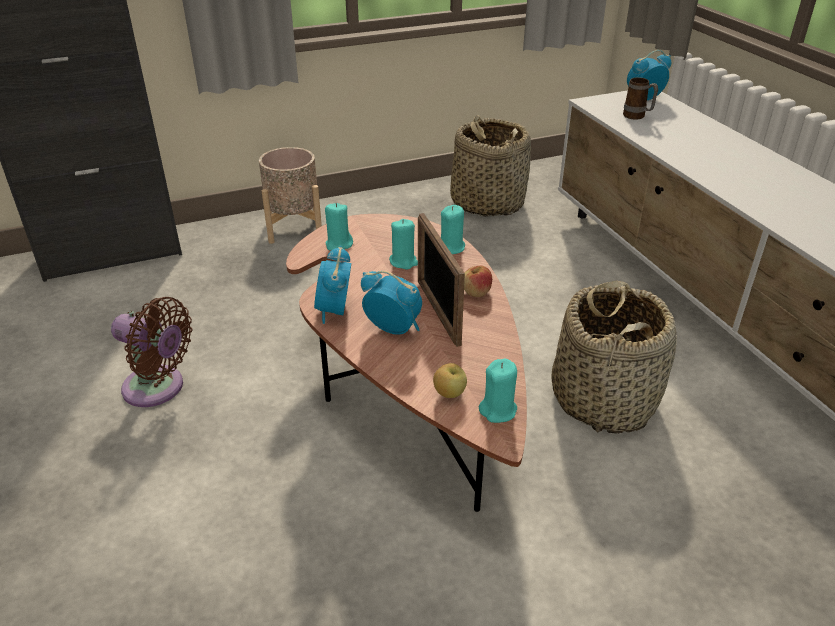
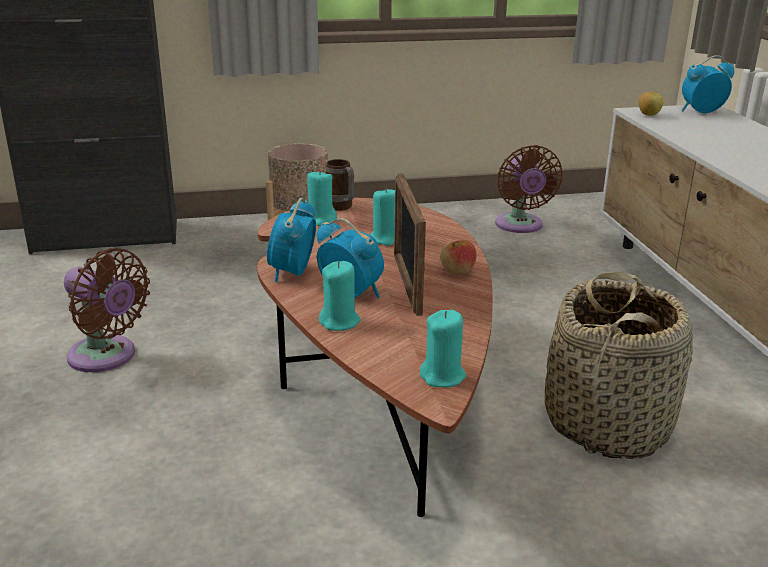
camera: 10 degrees right, 10 degrees down
(449, 393) = (392, 356): apple -> apple (648, 115)
(451, 247) = (444, 232): turquoise candle -> turquoise candle (340, 322)
(487, 202) = (520, 226): basket -> brown fan
(637, 117) = (688, 125): mug -> mug (341, 208)

